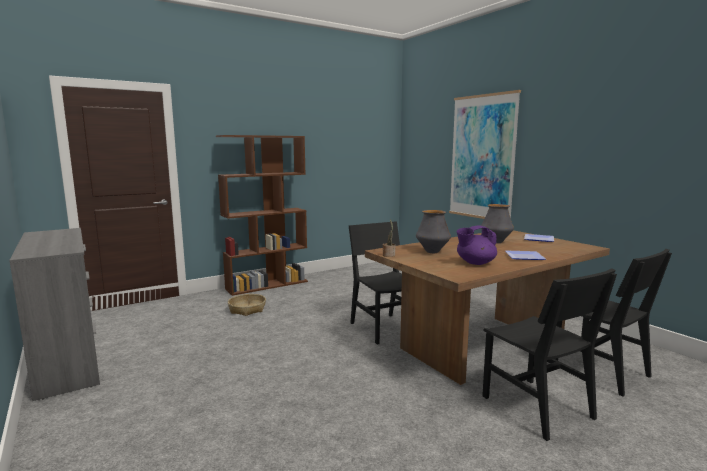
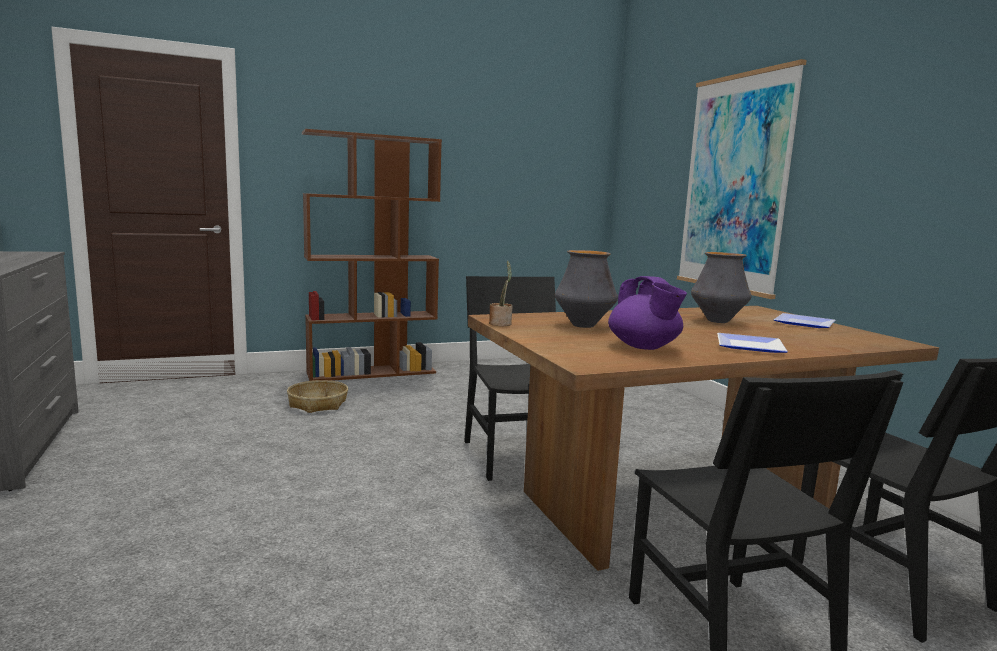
camera: 10 degrees right, 0 degrees up
(475, 263) = (644, 347): purple teapot -> purple teapot turned 105 degrees counterclockwise

